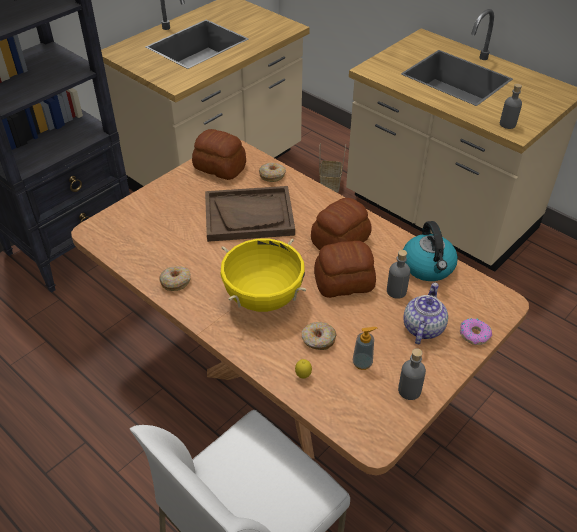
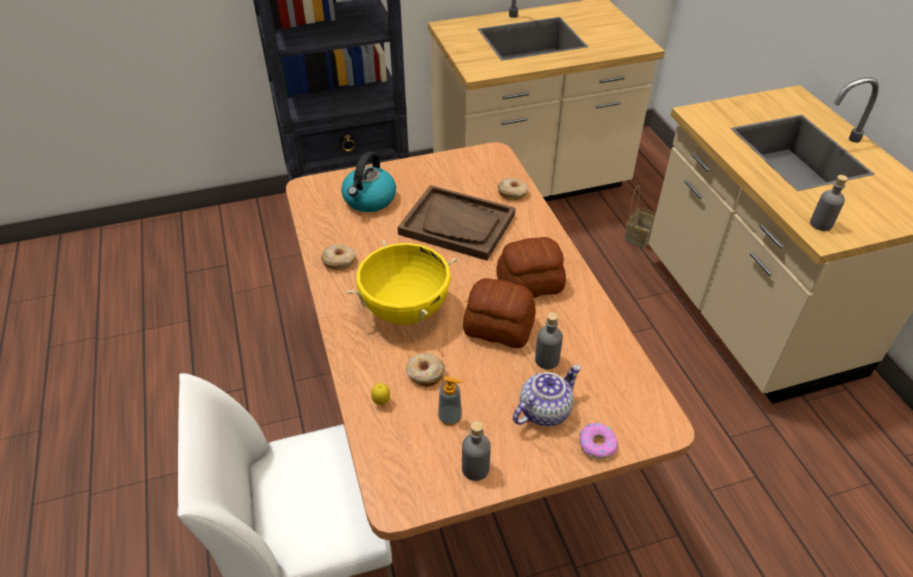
camera: 30 degrees right, 0 degrees up
(220, 167) = (467, 167): bread -> none
(428, 267) = (604, 349): kettle -> kettle (369, 200)

